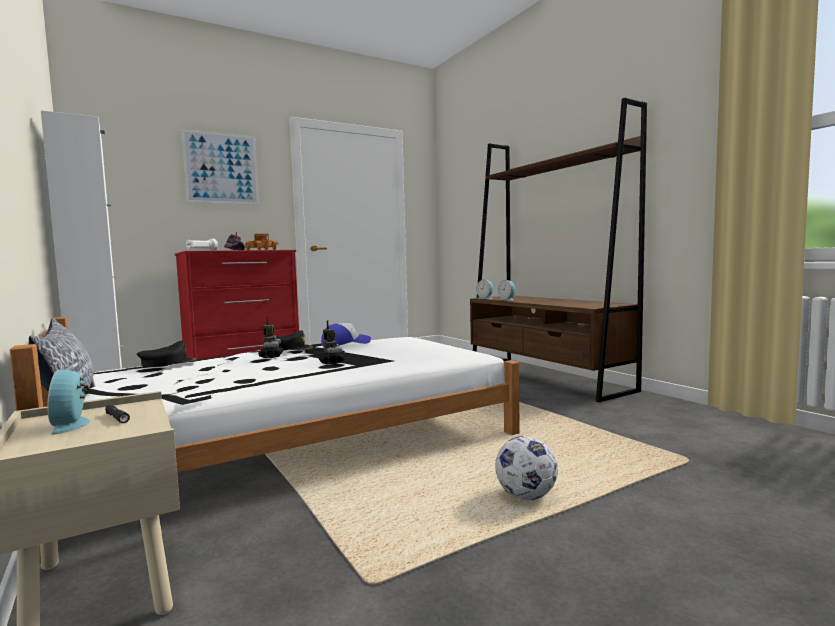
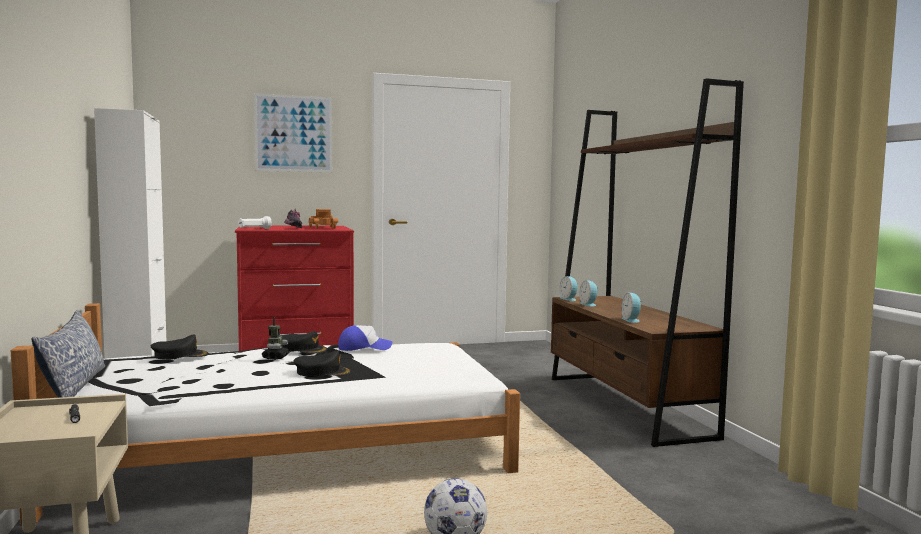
camera: 15 degrees right, 0 degrees up
(72, 424) = (41, 418): alarm clock -> alarm clock (631, 320)
(331, 362) = (322, 372): toy robot -> black cap

